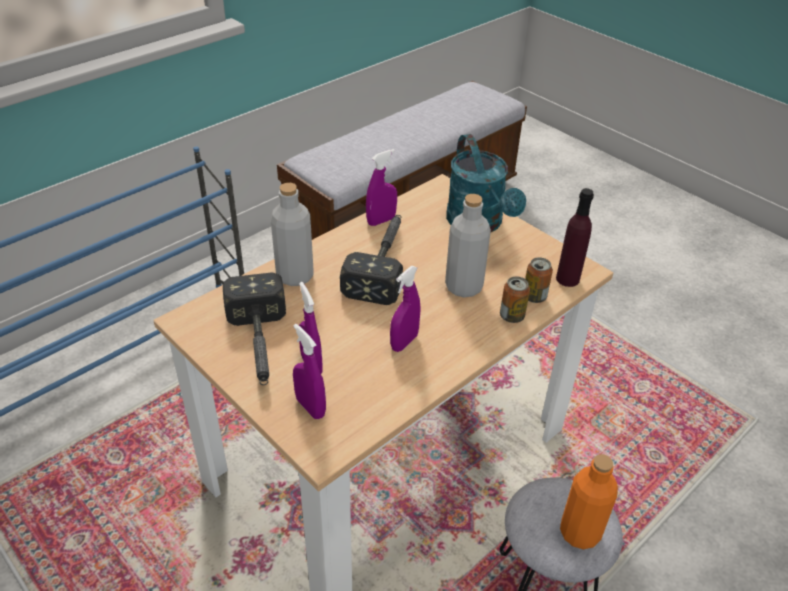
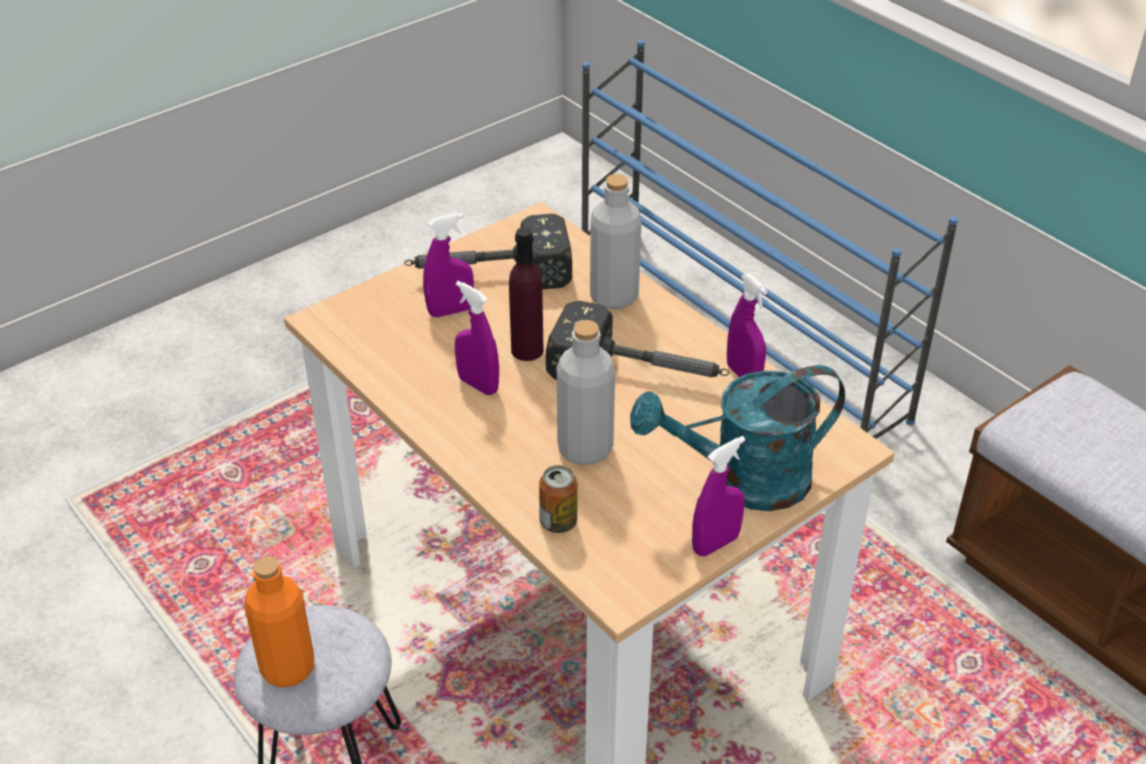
camera: 95 degrees right, 0 degrees up
(310, 407) = (386, 311): purple spray bottle -> purple spray bottle (715, 544)
(512, 316) = (517, 491): can -> none
(567, 279) = (599, 569): purple bottle -> purple bottle (527, 350)

